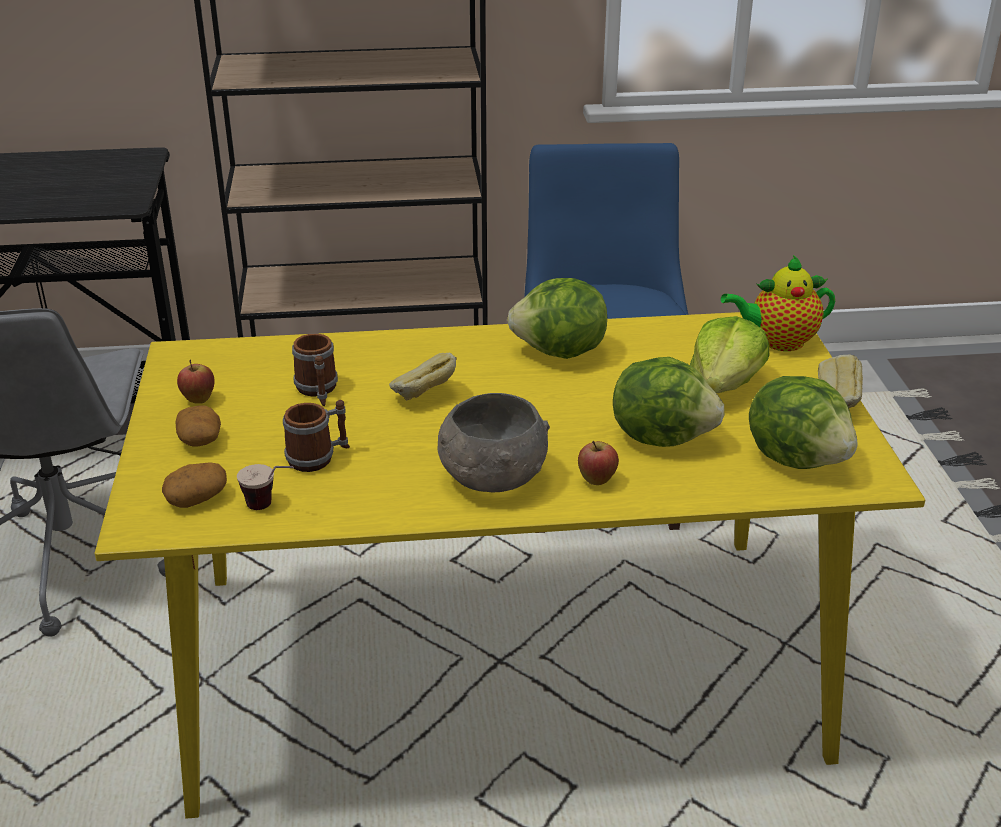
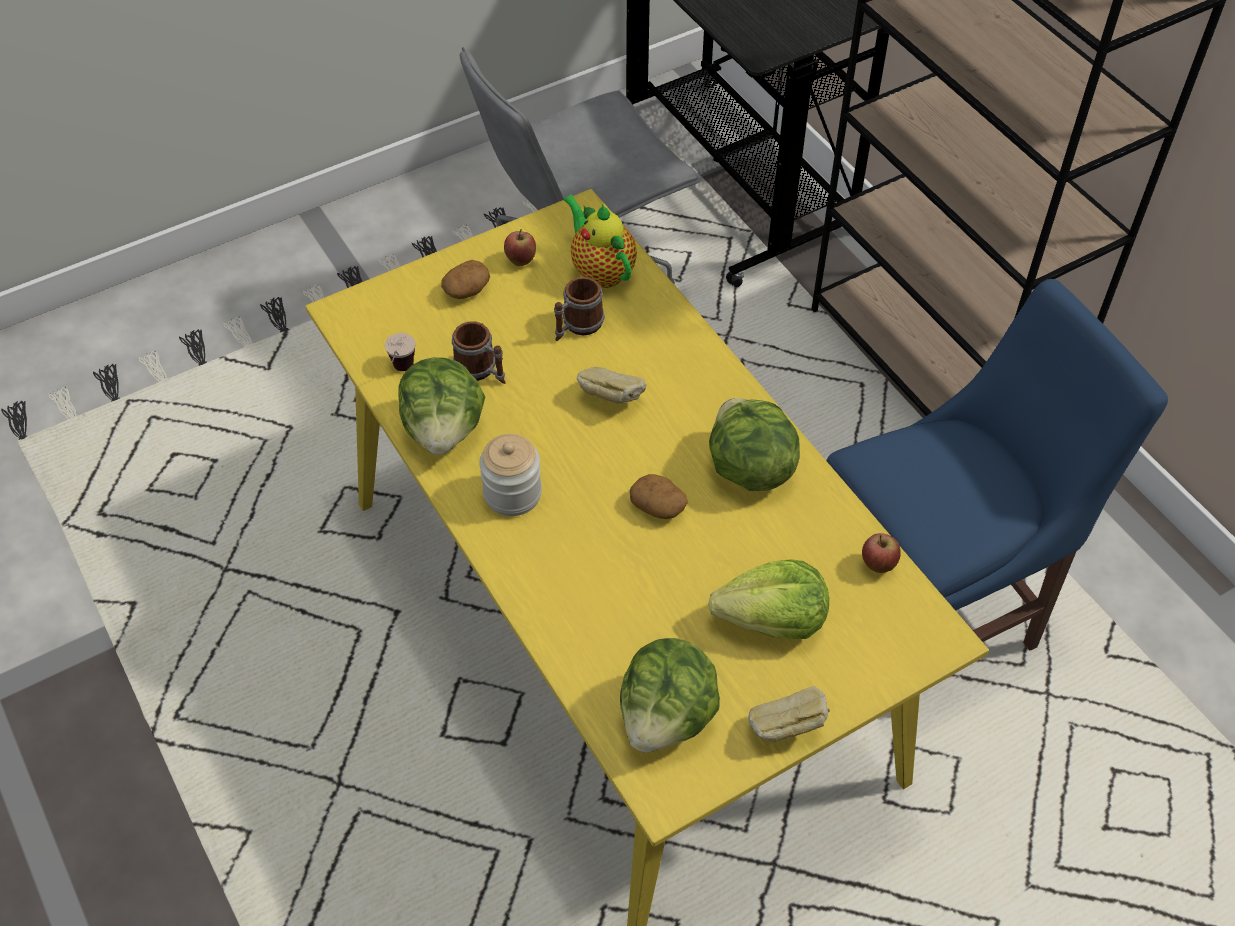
camera: 65 degrees right, 20 degrees up
(197, 498) = (392, 326): potato -> potato (658, 506)
(491, 477) = (512, 493): grey bowl -> jar
(596, 481) = (545, 569): apple -> apple (878, 565)
(662, 436) = (645, 595): lettuce -> lettuce (444, 429)
(778, 342) = (893, 646): teapot -> teapot (601, 270)

